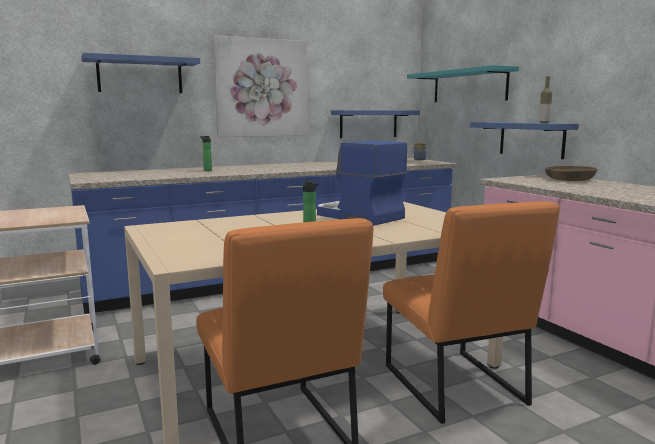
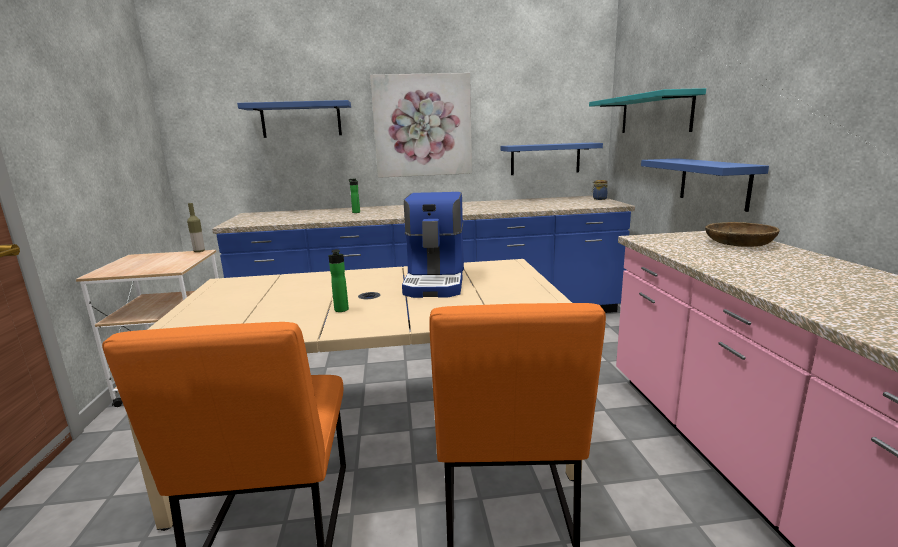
camera: 20 degrees right, 5 degrees up
(358, 216) = (436, 281): coffee machine -> coffee machine turned 150 degrees counterclockwise
(544, 123) = (719, 164): bottle -> bottle (199, 251)

